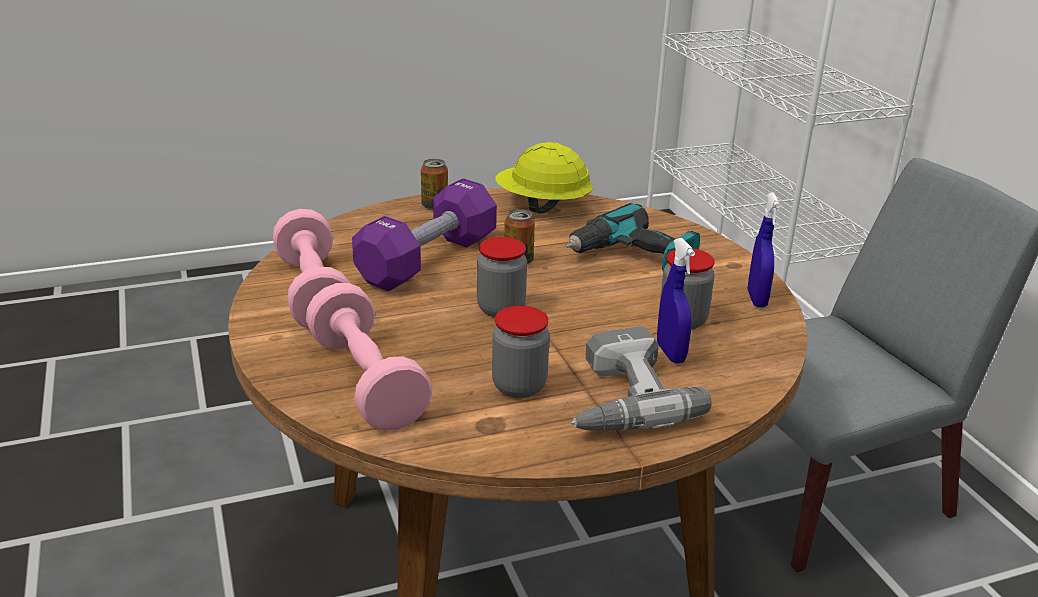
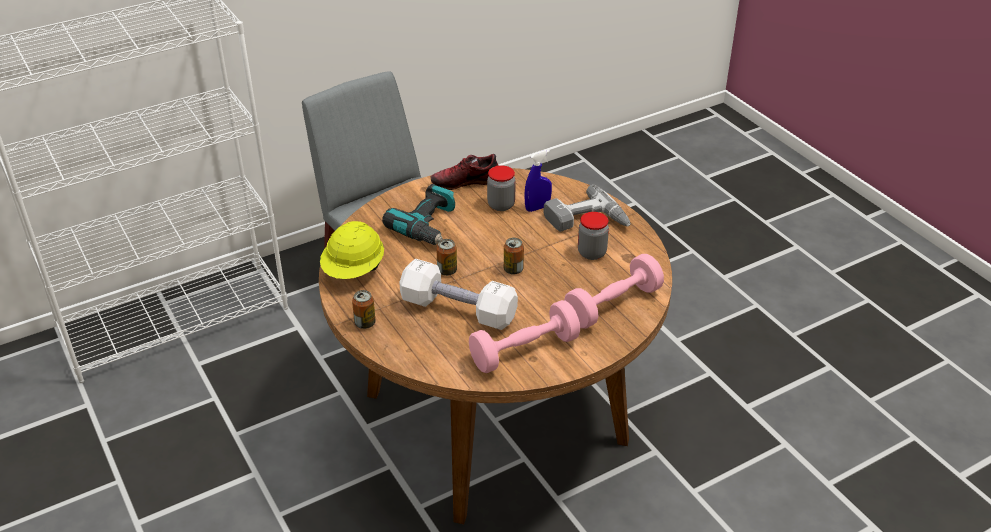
camera: 100 degrees left, 10 degrees up
(427, 260) = (458, 310): purple dumbbell -> white dumbbell
(501, 309) = (513, 269): jar -> can
(757, 299) = (466, 181): blue spray bottle -> shoe

